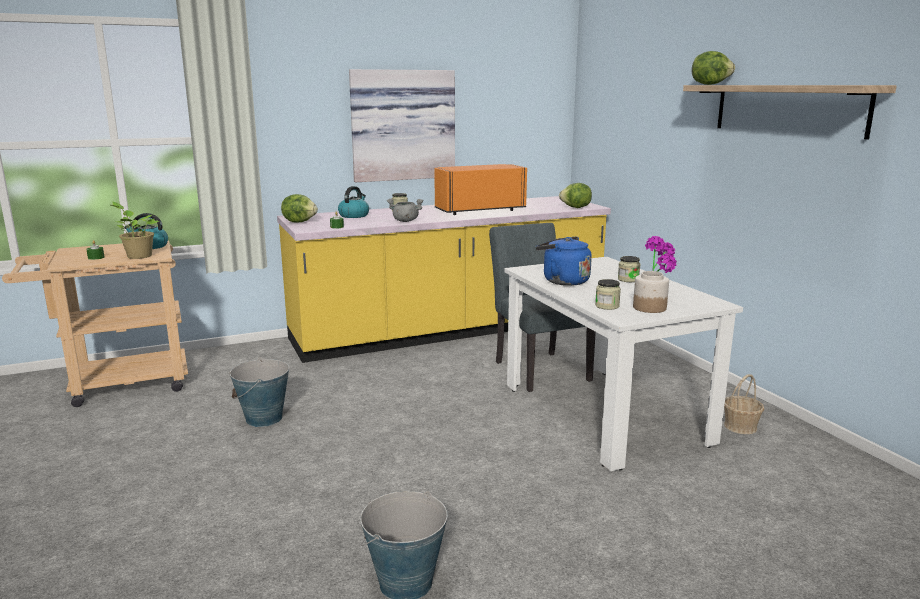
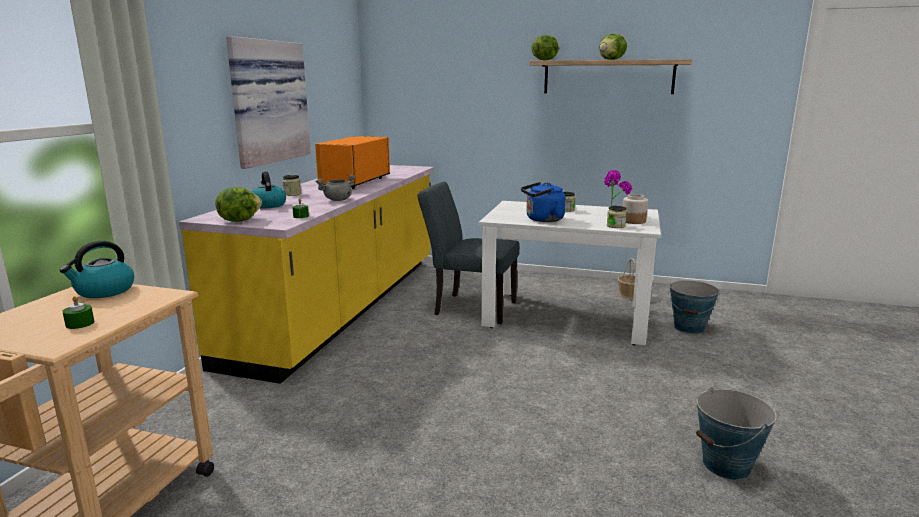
camera: 50 degrees left, 0 degrees up
(138, 256) = (142, 303): potted plant -> none
(264, 419) = (373, 441): bucket -> bucket (689, 328)
(576, 208) = (414, 170): lettuce -> lettuce (612, 59)

